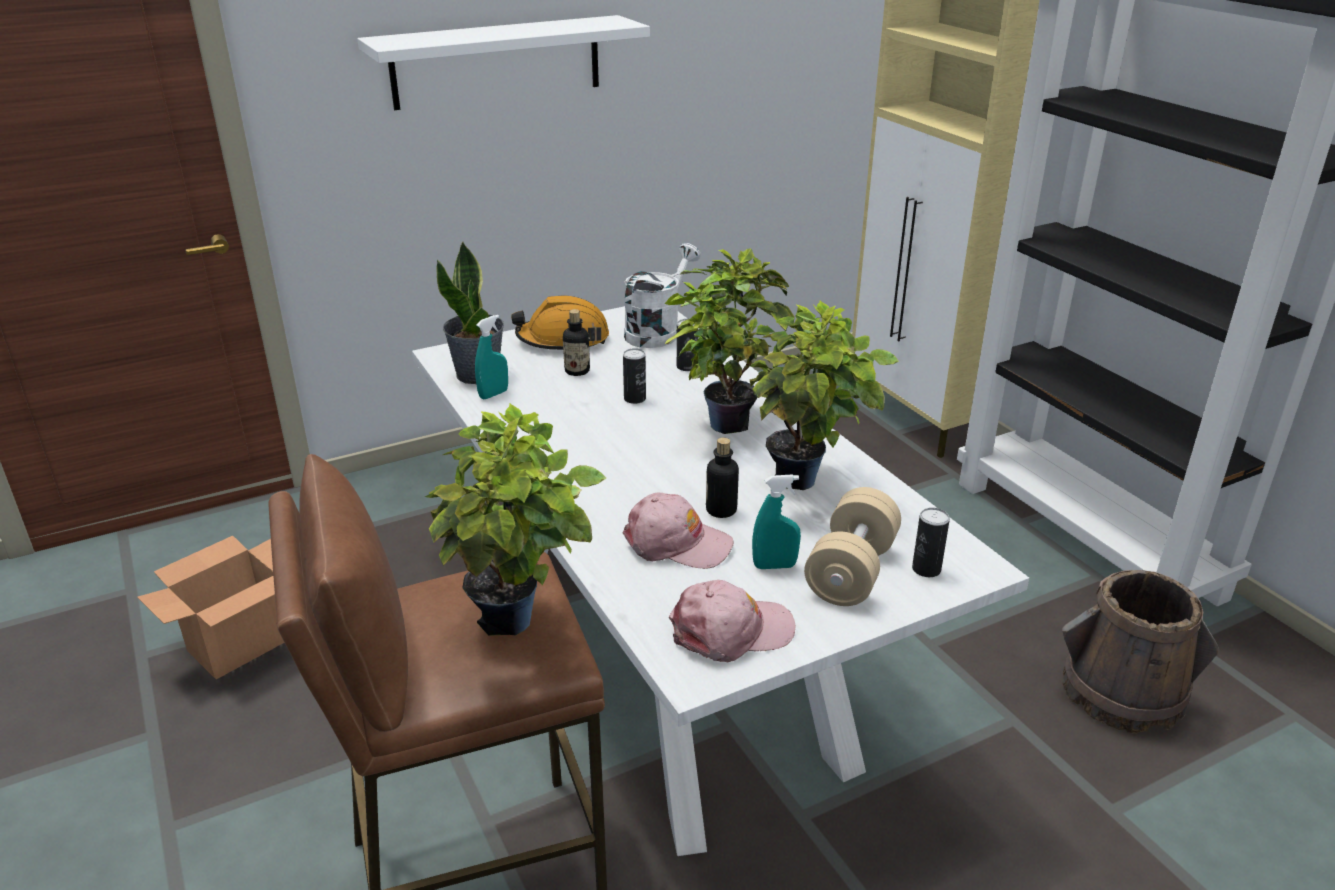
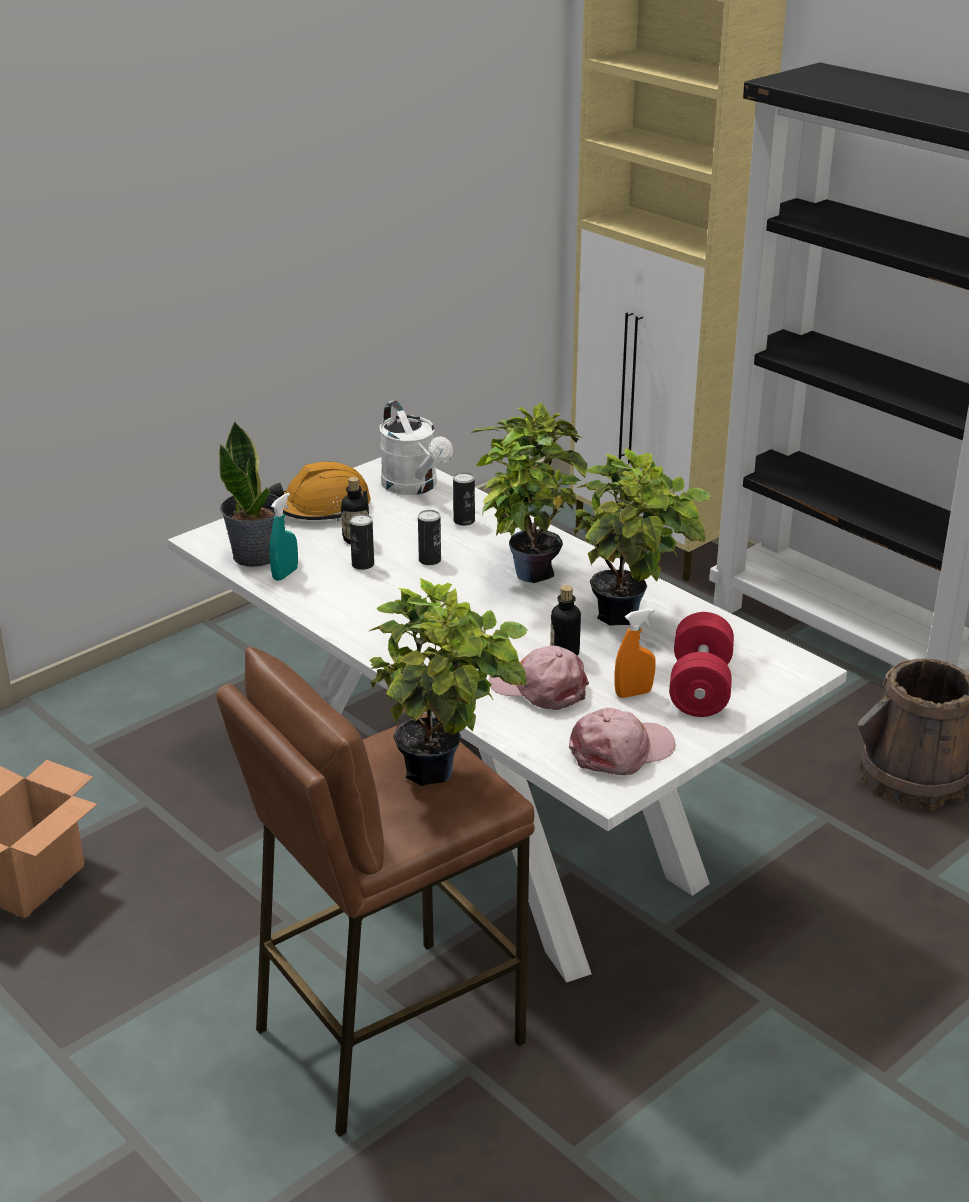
camera: 15 degrees left, 0 degrees up
(497, 62) = (191, 213): white shelf -> none
(657, 331) = (414, 487): white watering can -> white watering can turned 135 degrees clockwise
(676, 543) = (539, 687): pink cap -> pink cap turned 150 degrees counterclockwise
(774, 566) = (633, 693): turquoise spray bottle -> orange spray bottle
(851, 571) = (700, 688): beige dumbbell -> red dumbbell
(926, 569) = (761, 676): can -> can (363, 564)

